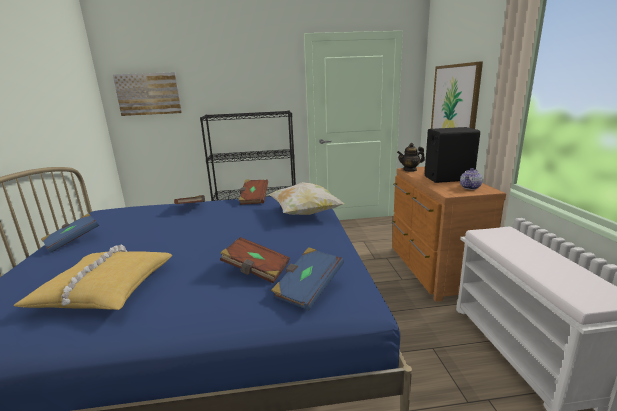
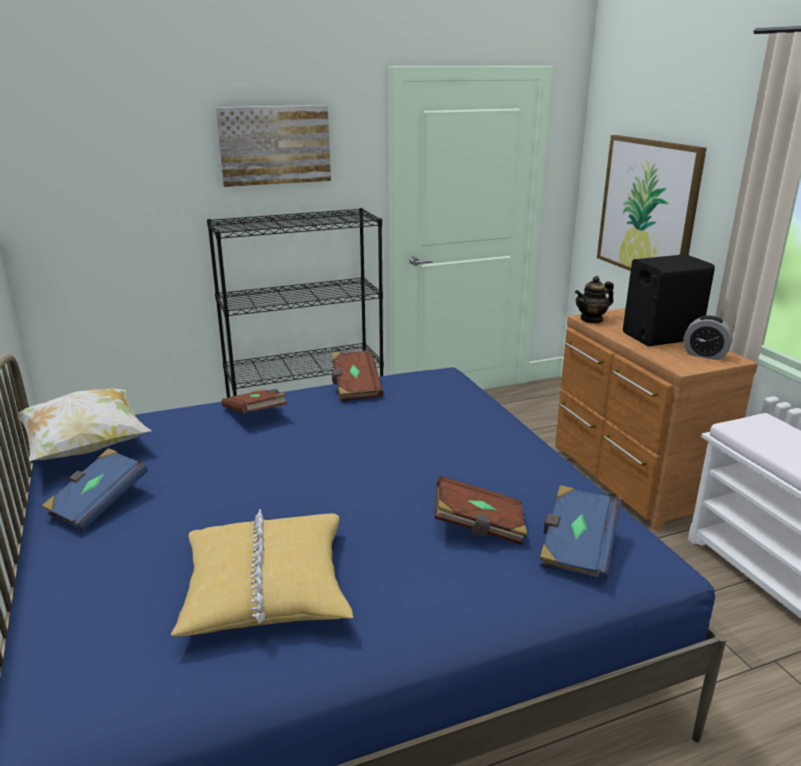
camera: 15 degrees left, 5 degrees up
(148, 94) = (91, 180): picture -> picture (274, 145)
(305, 213) = (468, 413): pillow -> pillow (86, 447)
(470, 187) = (704, 355): teapot -> alarm clock

